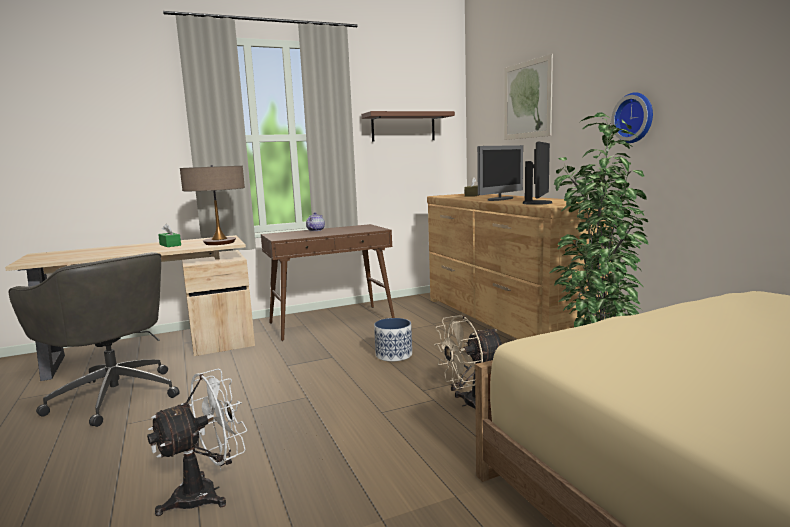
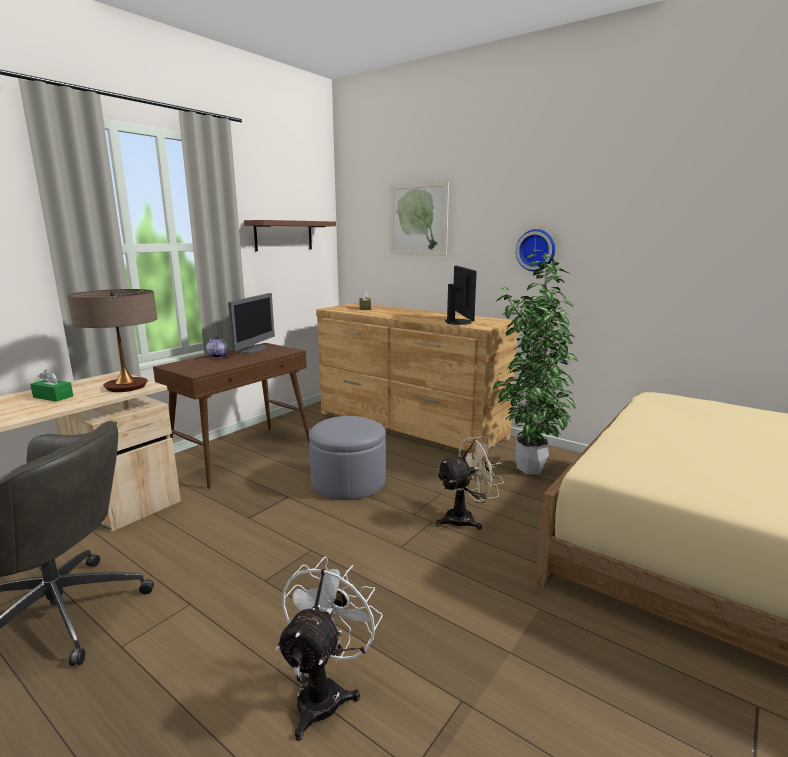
camera: 30 degrees left, 5 degrees up
(393, 355) = (348, 482): planter -> grey ottoman
(470, 404) = (466, 519): beige fan -> beige fan turned 150 degrees counterclockwise
(500, 199) = (408, 315): monitor -> monitor (254, 349)

